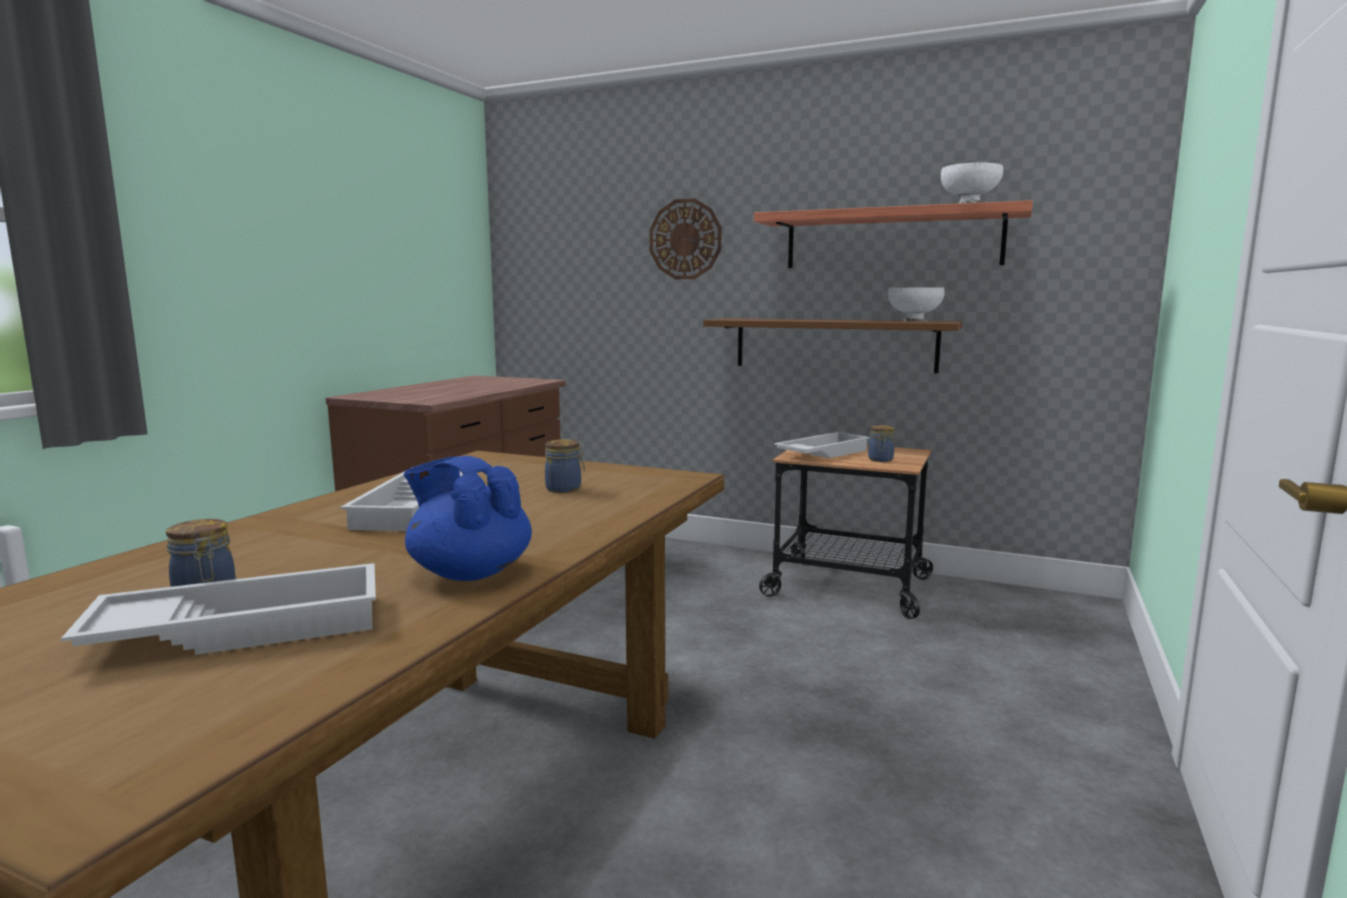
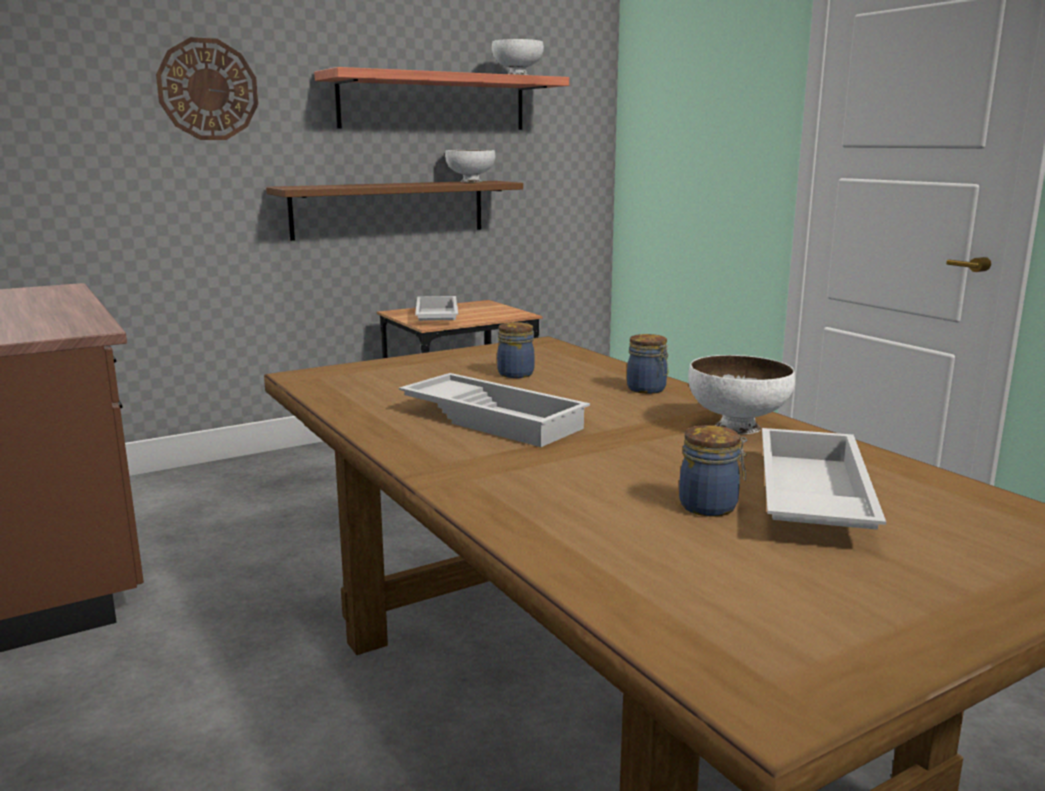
camera: 55 degrees left, 5 degrees up
(469, 572) = (736, 427): blue teapot -> white bowl
(880, 460) = (491, 313): jar -> jar (647, 389)

